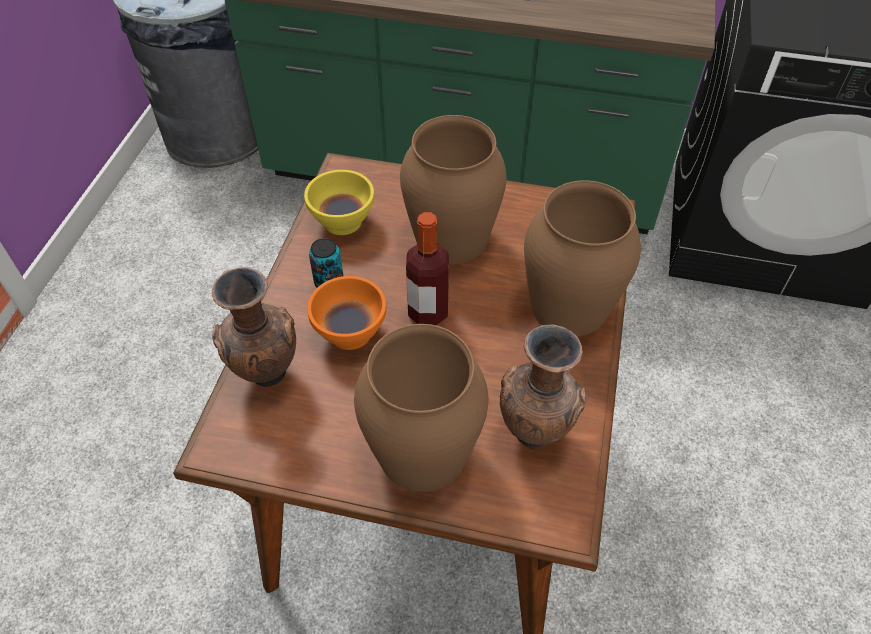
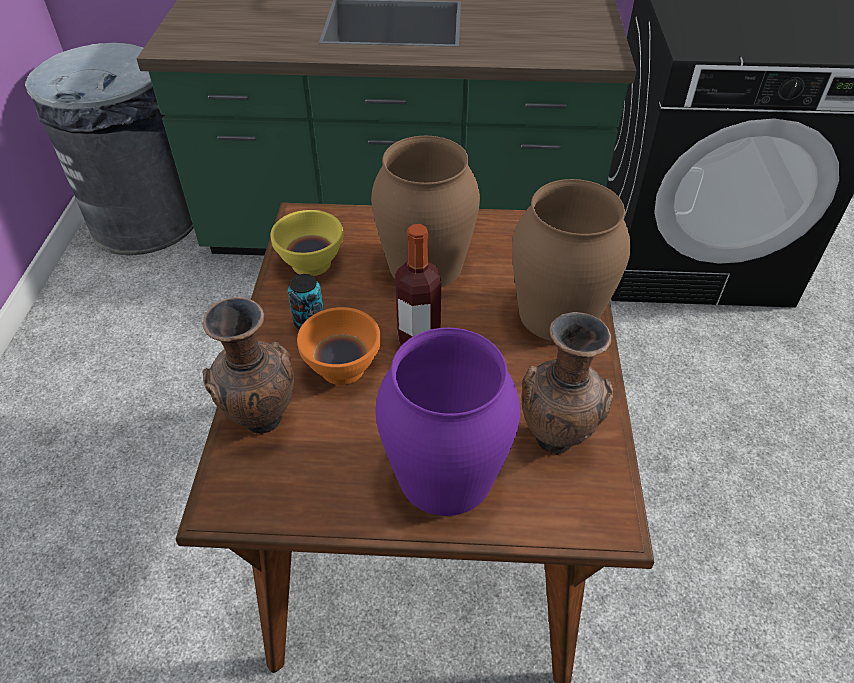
camera: 10 degrees left, 5 degrees down
(423, 451) = (446, 474): brown vase -> purple vase

